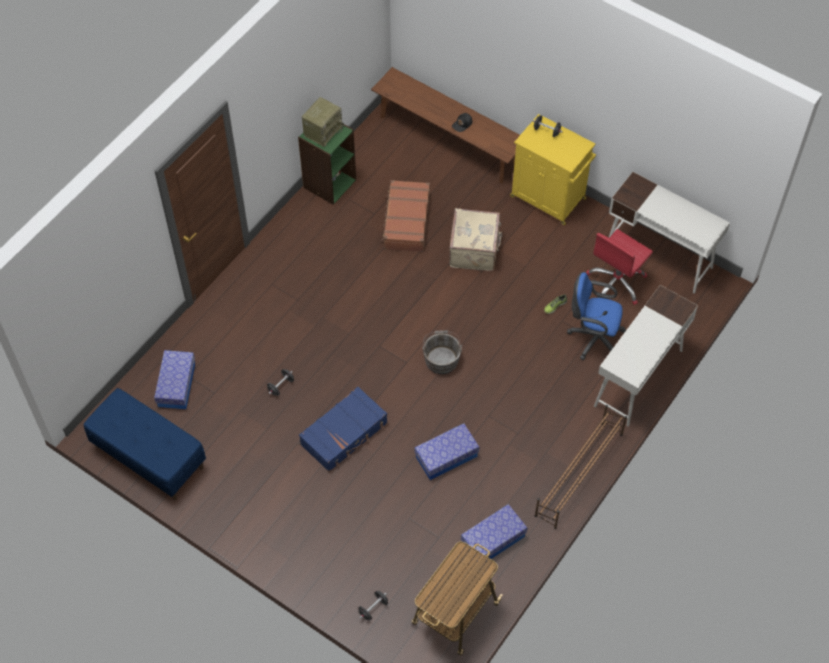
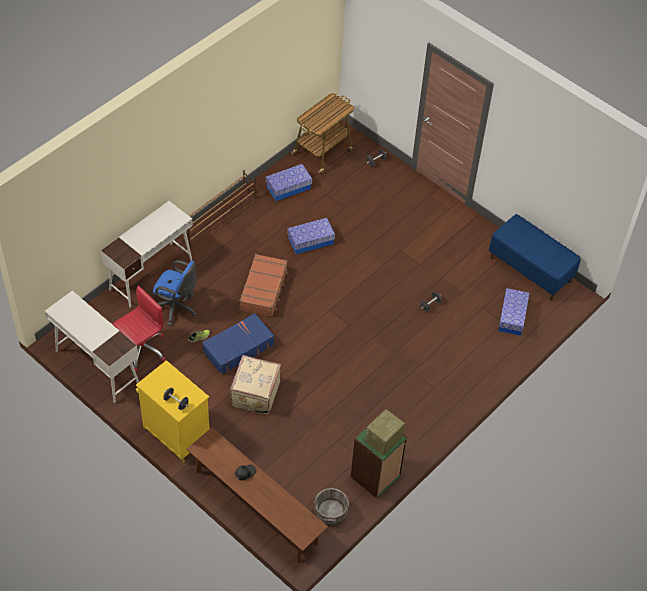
camera: 175 degrees left, 5 degrees down
(344, 434) = (384, 265): blue suitcase -> blue suitcase (238, 348)
(406, 221) = (310, 428): brown suitcase -> brown suitcase (264, 290)
(441, 358) = (301, 309): grey bucket -> grey bucket (330, 513)

